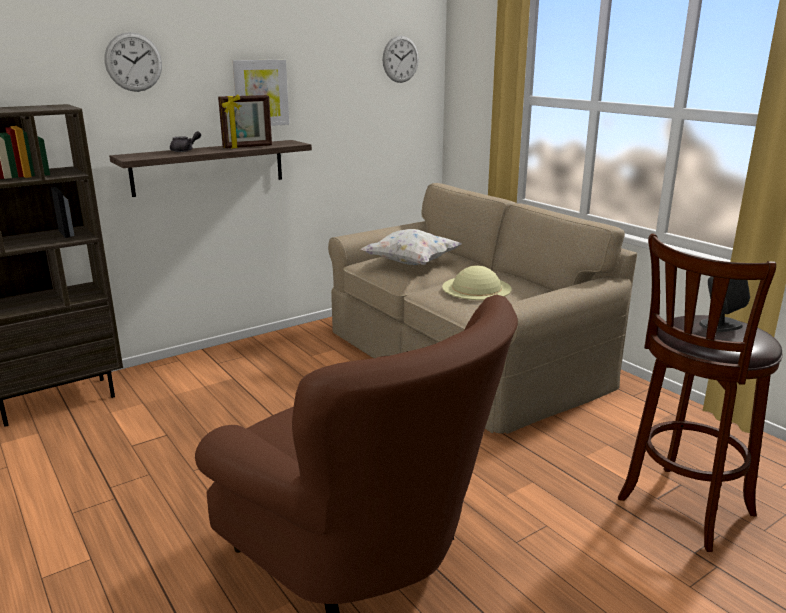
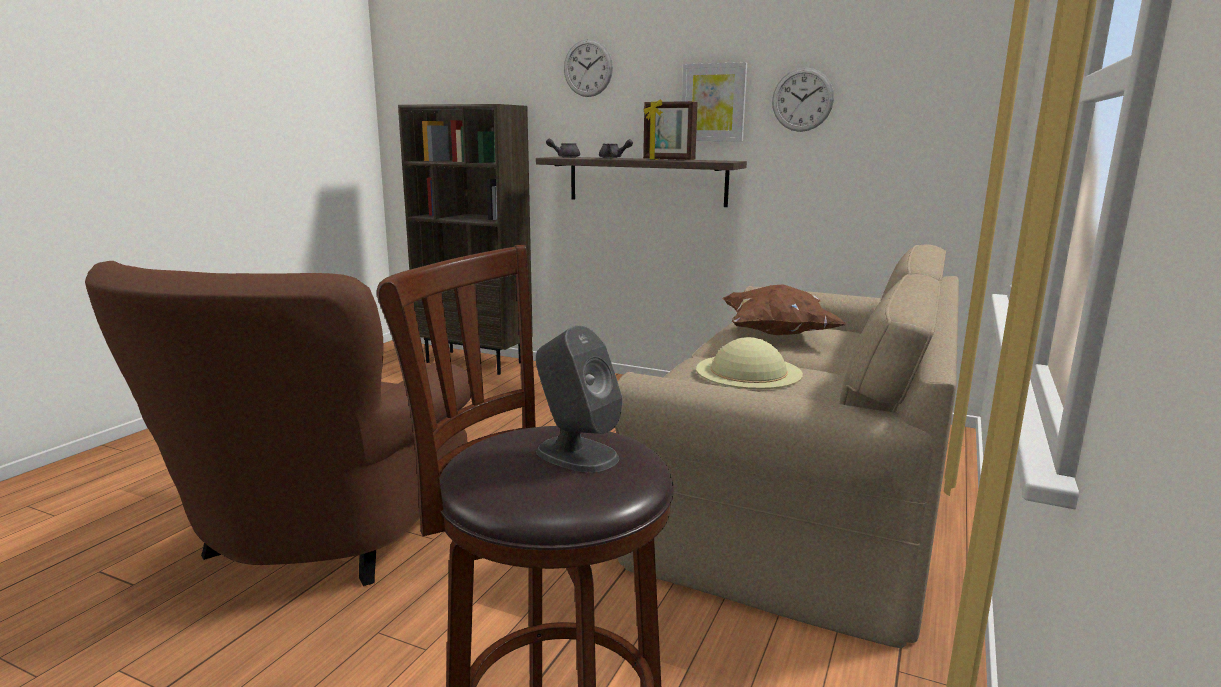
camera: 60 degrees right, 5 degrees down
(139, 156) = (564, 157): none -> grey teapot
(400, 59) = (936, 59): wall clock -> wall clock (802, 100)
(411, 263) = (776, 334): white pillow -> brown pillow

